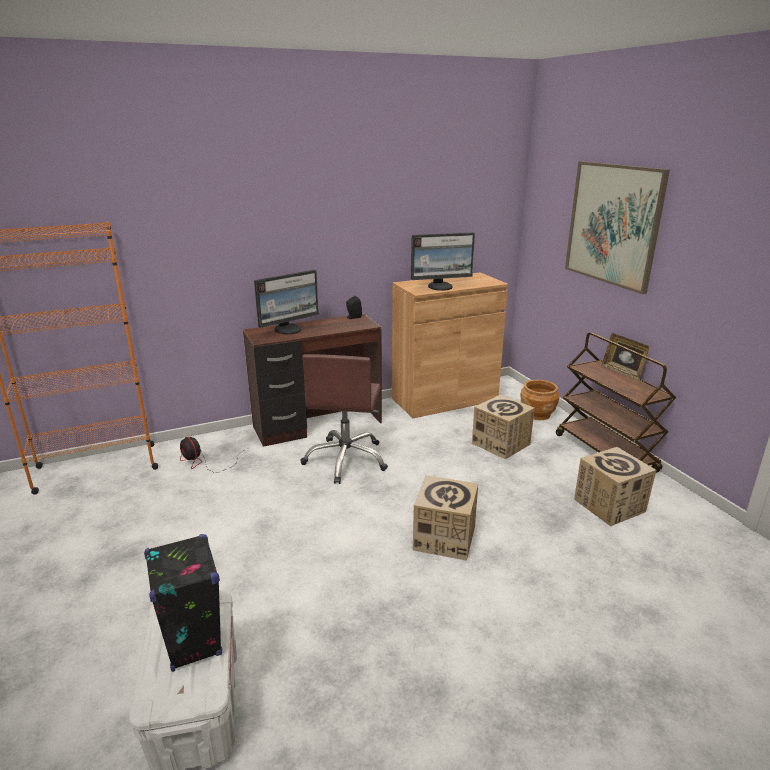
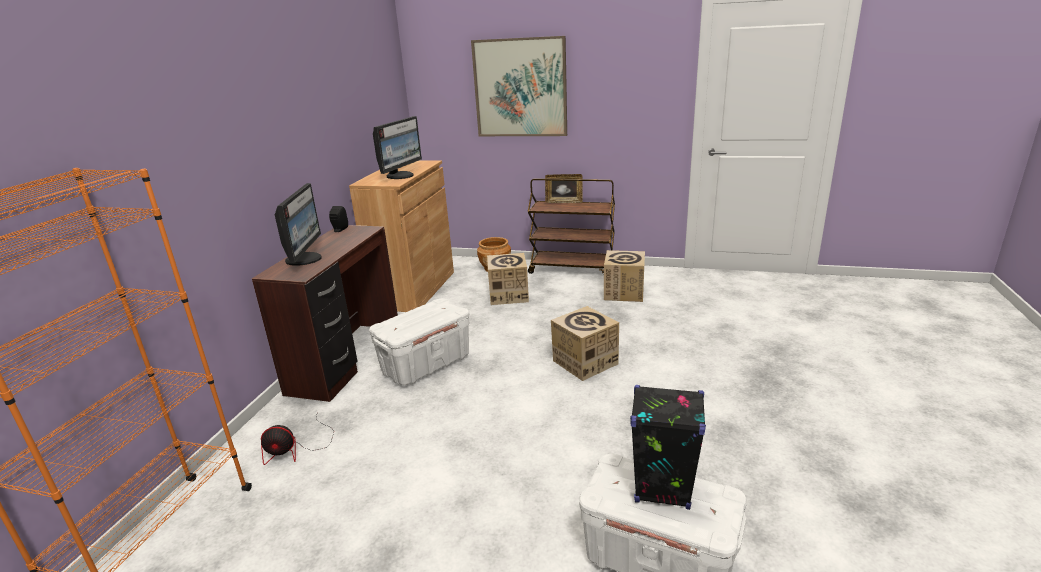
camera: 50 degrees left, 0 degrees up
(346, 460) = (426, 365): brown office chair -> white storage box

